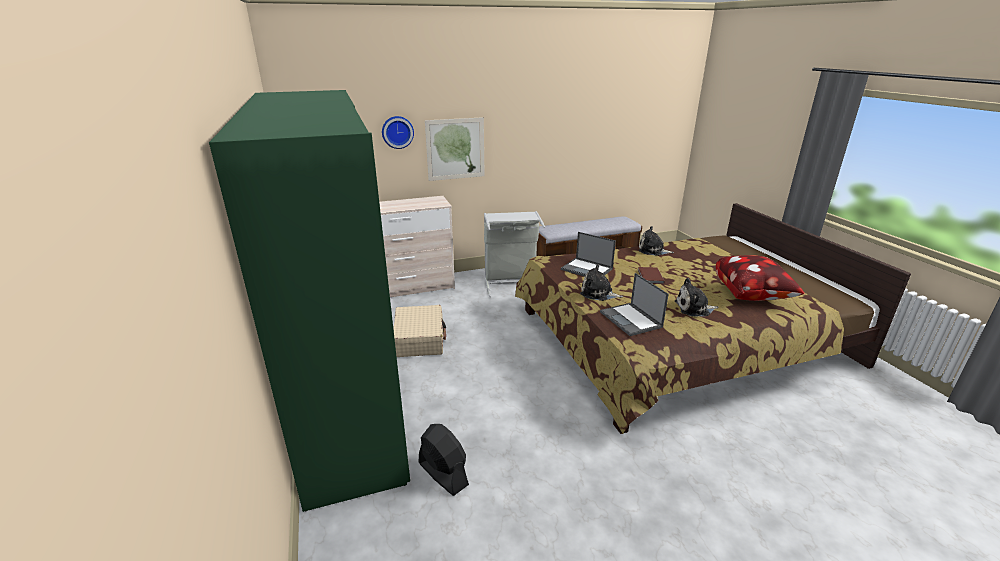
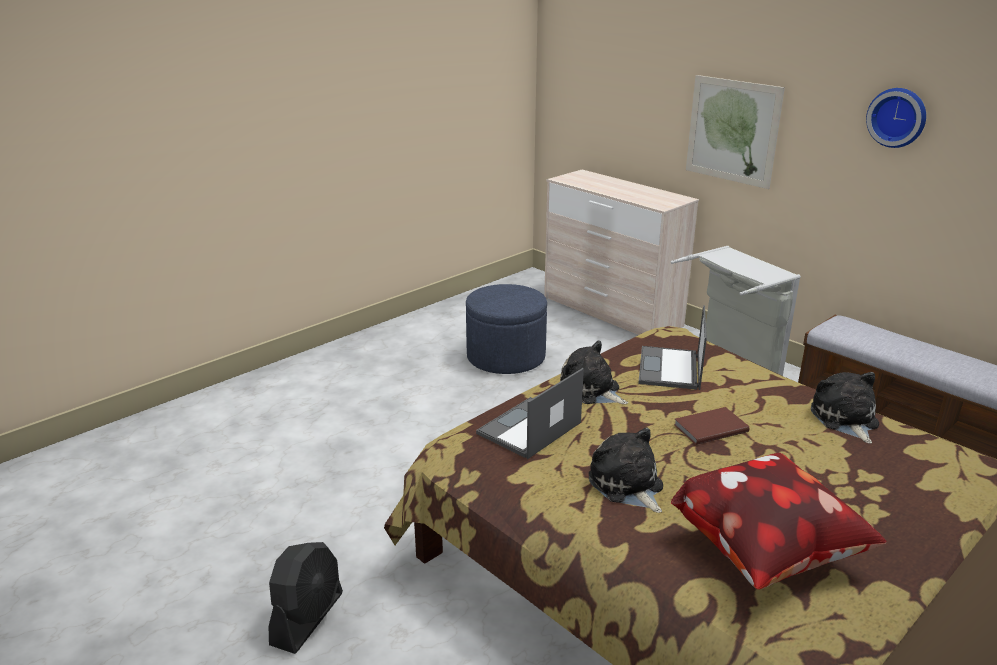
camera: 65 degrees right, 0 degrees up
(348, 398) = (368, 354): green wardrobe -> none
(397, 132) = (659, 85): wall clock -> wall clock (897, 117)
(419, 339) = (506, 357): beige suitcase -> blue ottoman
(443, 473) = (283, 441): black fan -> black fan (308, 618)
(598, 293) = (591, 391): plush toy -> plush toy turned 45 degrees counterclockwise

